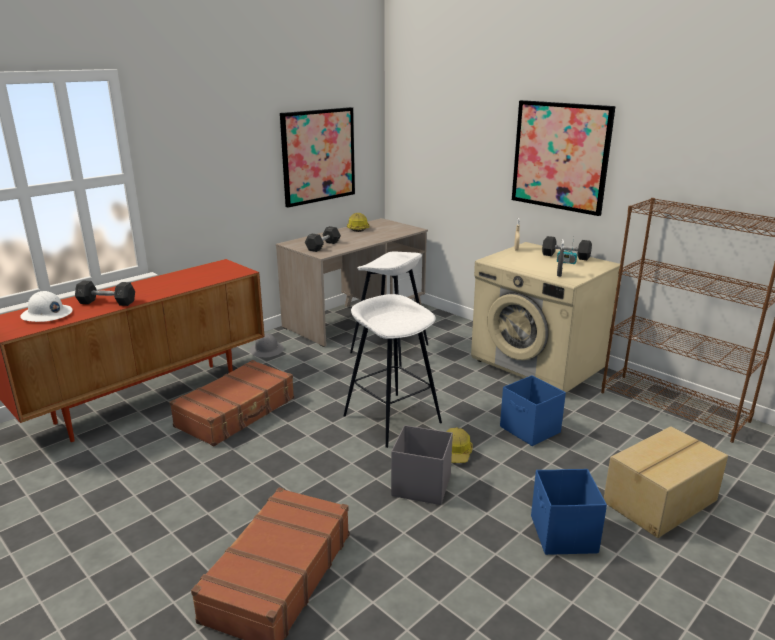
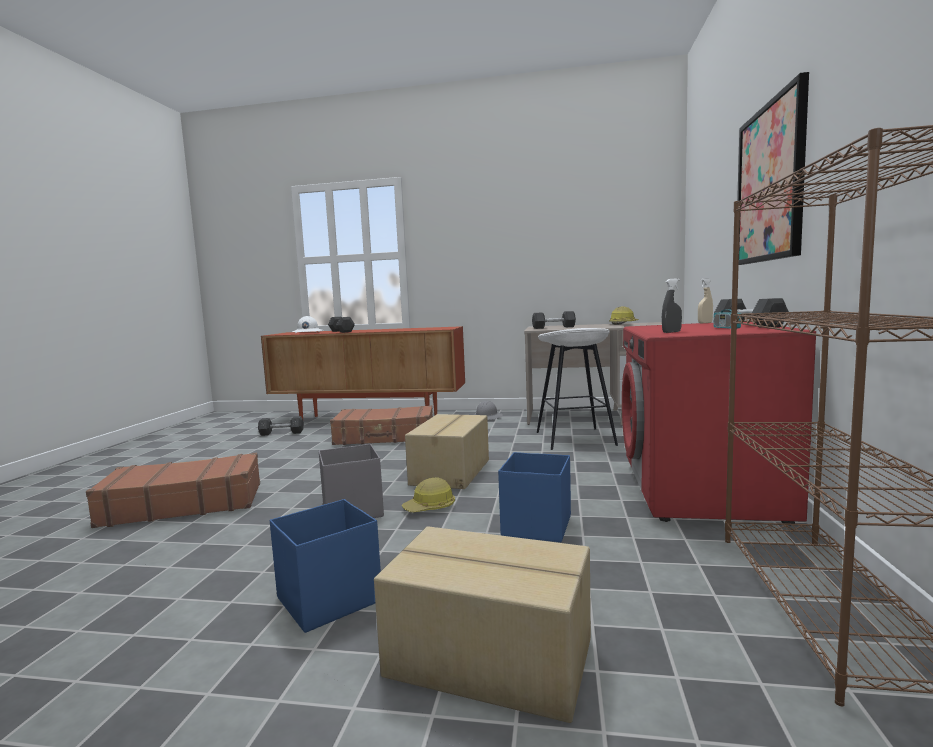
camera: 55 degrees right, 15 degrees down
(92, 464) = (281, 433): none -> grey dumbbell
(318, 156) = (586, 248): picture -> none
(392, 419) = (452, 472): white stool -> cardboard box
(537, 366) = (698, 492): beige washing machine -> red washing machine

